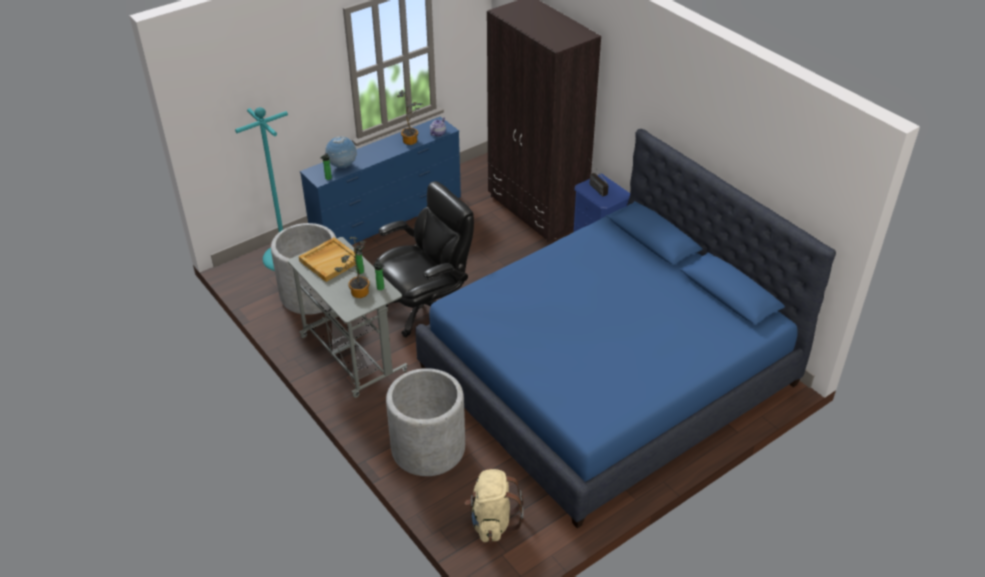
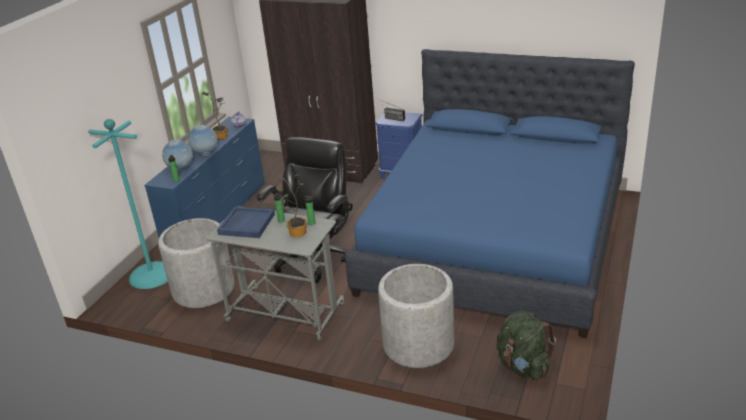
camera: 30 degrees left, 10 degrees down
(330, 261) = (246, 224): beige tray -> blue tray
(378, 157) = (205, 154): none -> globe
(492, 521) = (523, 366): beige backpack -> green backpack

